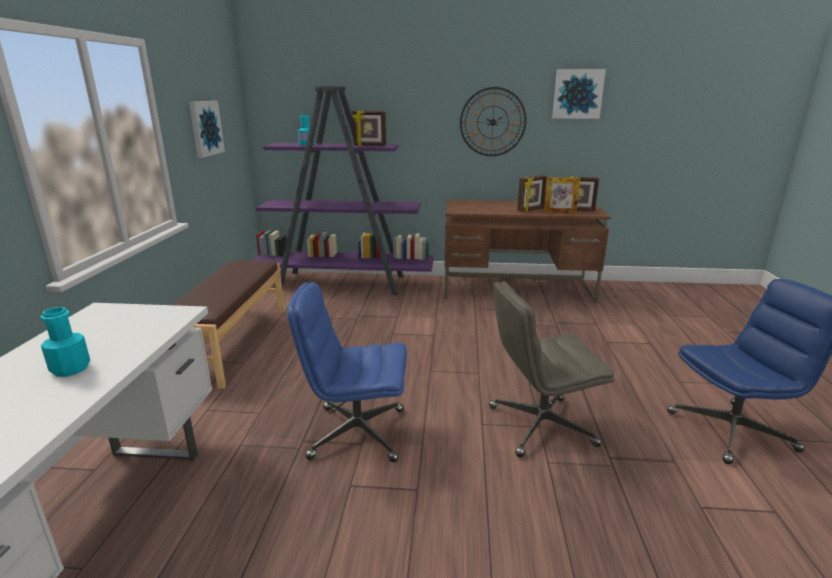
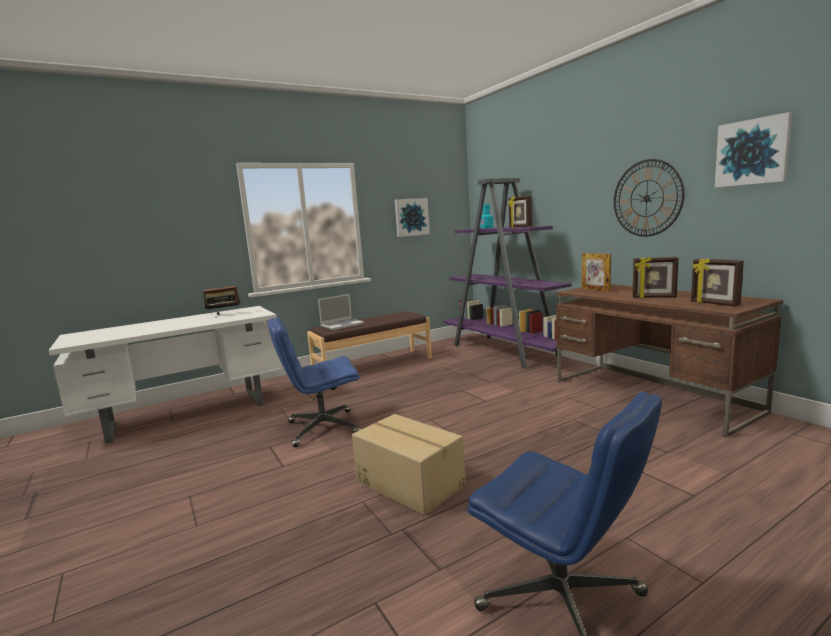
camera: 55 degrees right, 10 degrees down
(70, 369) = (189, 322): turquoise bottle -> none
(93, 335) = (224, 315): none -> radio
(201, 299) = (342, 325): none -> laptop
(356, 433) = (322, 428): blue office chair -> blue office chair turned 75 degrees counterclockwise
(540, 426) = (410, 483): grey office chair -> cardboard box
(559, 212) = (679, 303): picture frame -> picture frame (595, 290)

